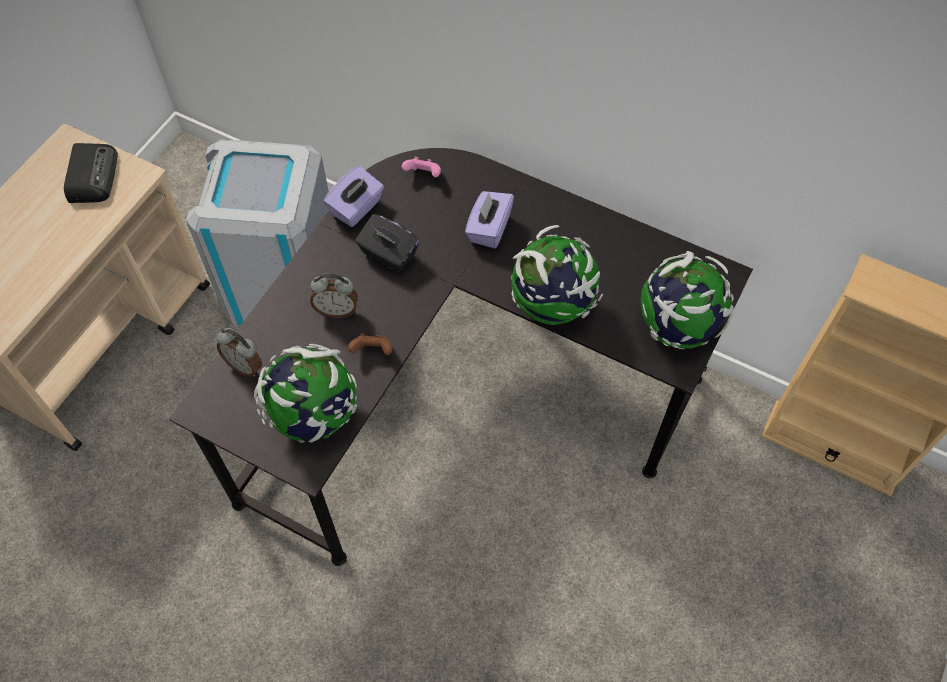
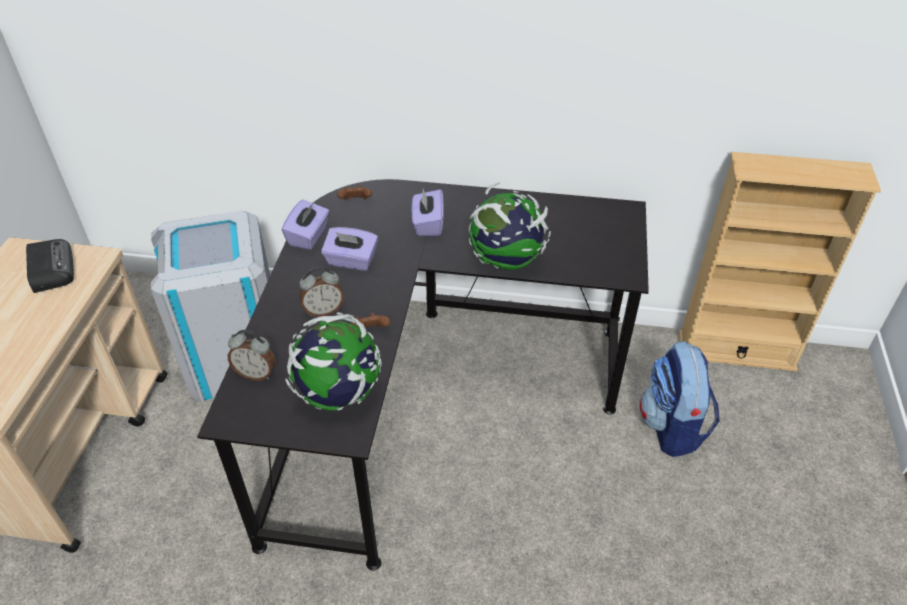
camera: 20 degrees left, 15 degrees down
(388, 254) = (351, 261): black tissue box -> purple tissue box
(423, 175) = (356, 202): pink game controller -> brown game controller
(676, 327) = (611, 251): globe -> none
(709, 516) = (672, 427): none -> backpack

